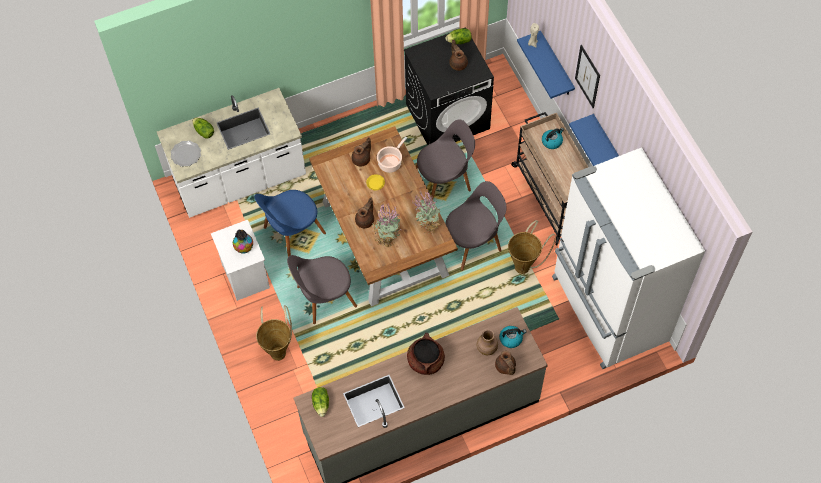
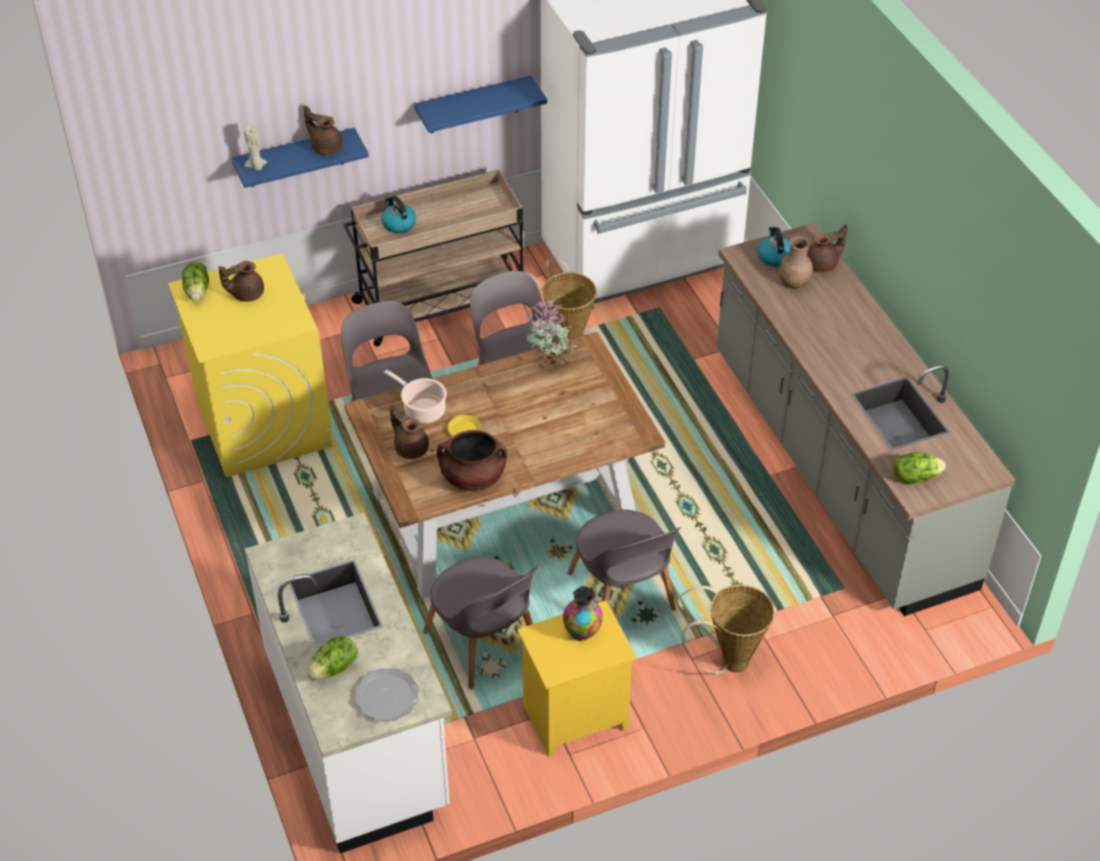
camera: 90 degrees left, 15 degrees down
(244, 275) = (574, 718): white nightstand -> yellow nightstand
(292, 232) = (484, 644): blue chair -> grey chair
(365, 220) = (540, 443): brown teapot -> brown teapot (326, 147)
(387, 238) = (577, 416): potted plant -> none
(425, 361) = (822, 351): brown cooking pot -> brown cooking pot (473, 477)
(448, 116) = (263, 422): black washing machine -> yellow washing machine
(587, 76) = (377, 63): picture -> none

